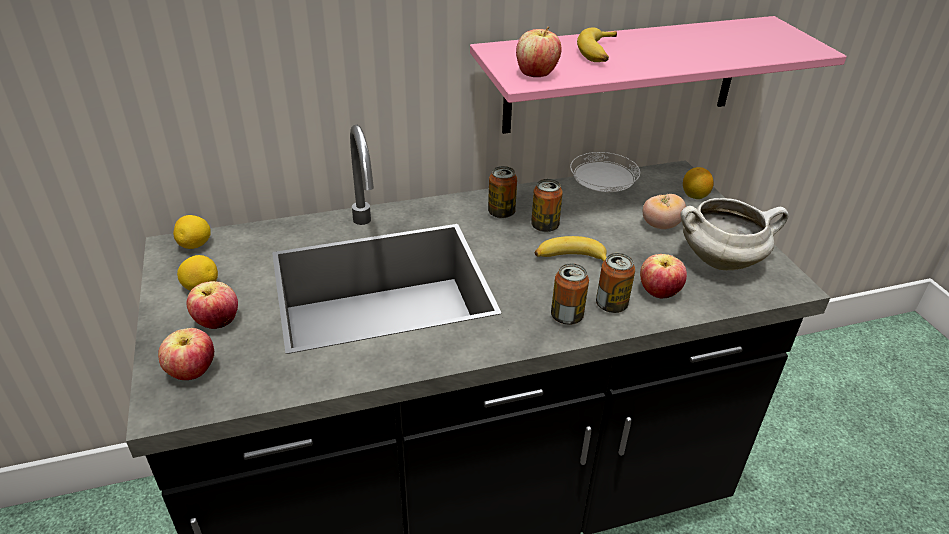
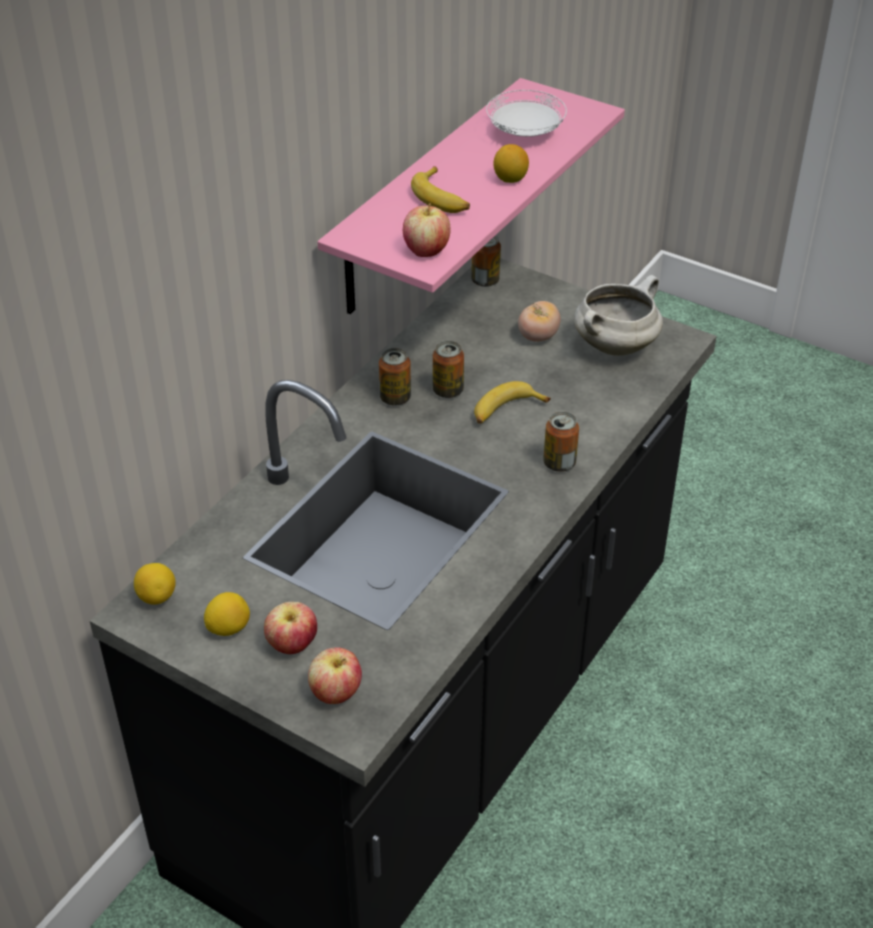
camera: 40 degrees left, 5 degrees up
(602, 188) = (451, 323): white plate -> white plate (525, 133)
(611, 305) = (580, 433): can -> can (485, 280)
(659, 293) = (601, 402): apple -> none
(694, 196) = (533, 290): lemon -> lemon (510, 179)

